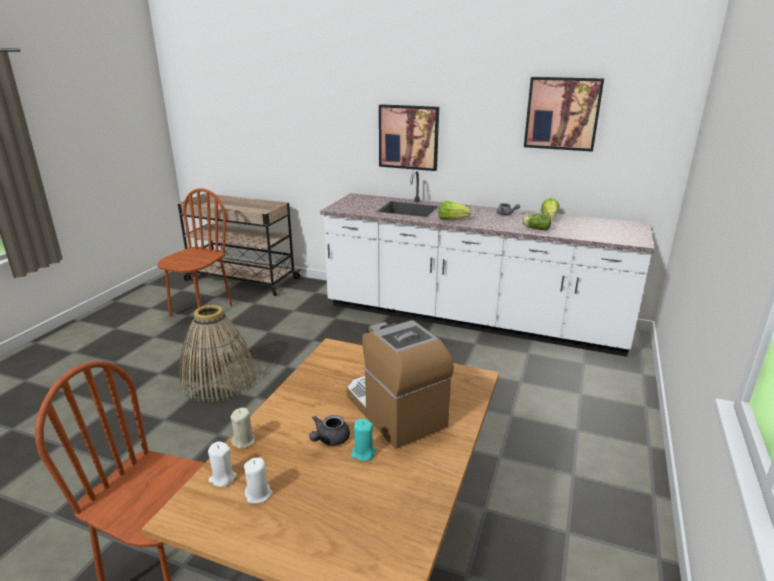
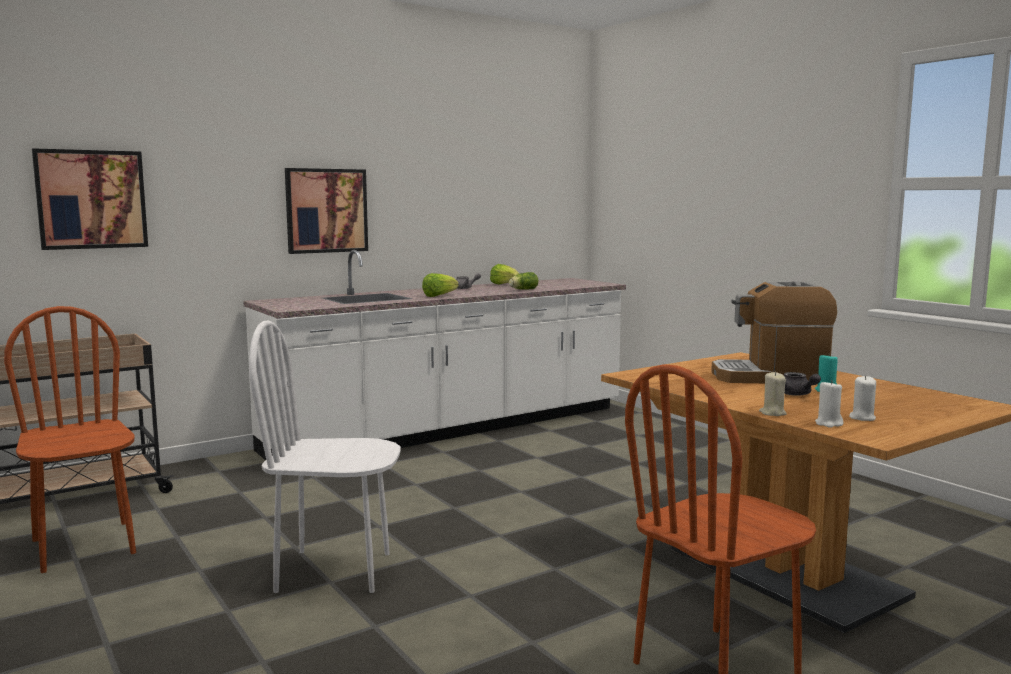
camera: 55 degrees left, 15 degrees down
(218, 380) = (334, 571): basket -> white chair
(562, 113) = (489, 174): picture -> picture (91, 199)

